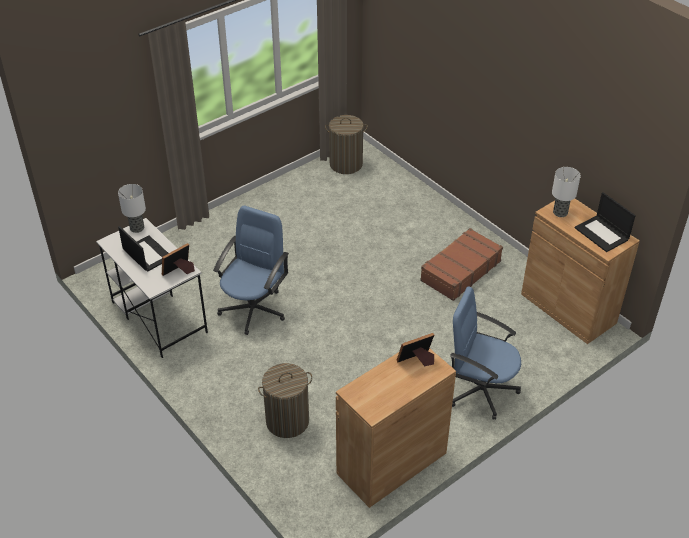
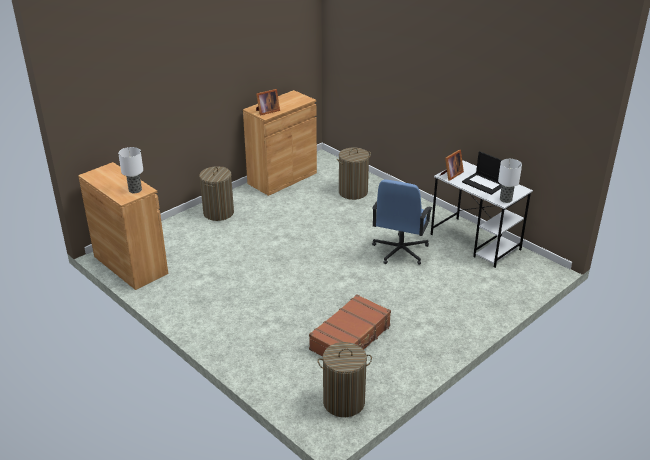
camera: 175 degrees right, 10 degrees down
(460, 271) = (219, 289): brown suitcase -> brown suitcase (351, 338)
(480, 390) = (218, 213): blue office chair -> laundry basket
(602, 234) = (106, 177): laptop -> none

